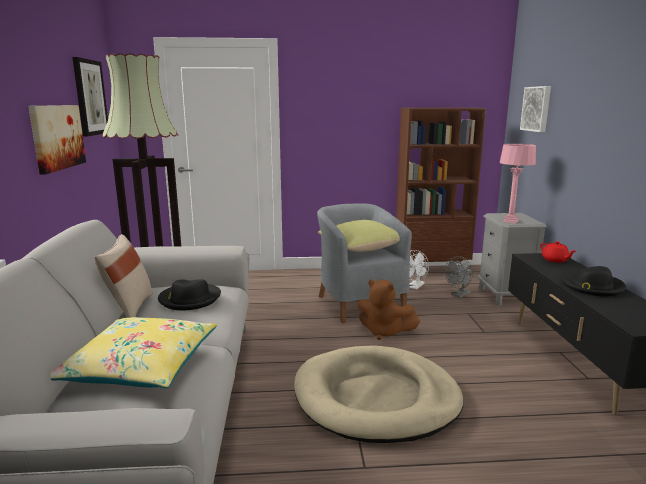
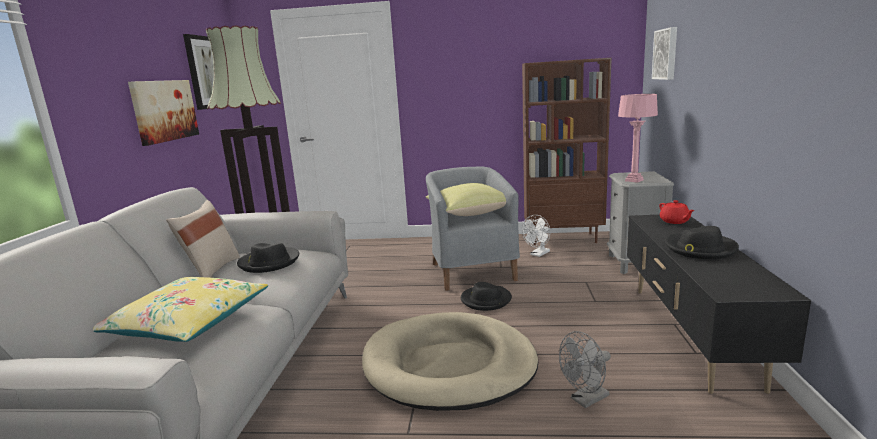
camera: 10 degrees right, 0 degrees up
(384, 332) = (486, 300): brown plush toy -> black hat
(459, 295) = (583, 263): grey fan -> grey fan (586, 400)

